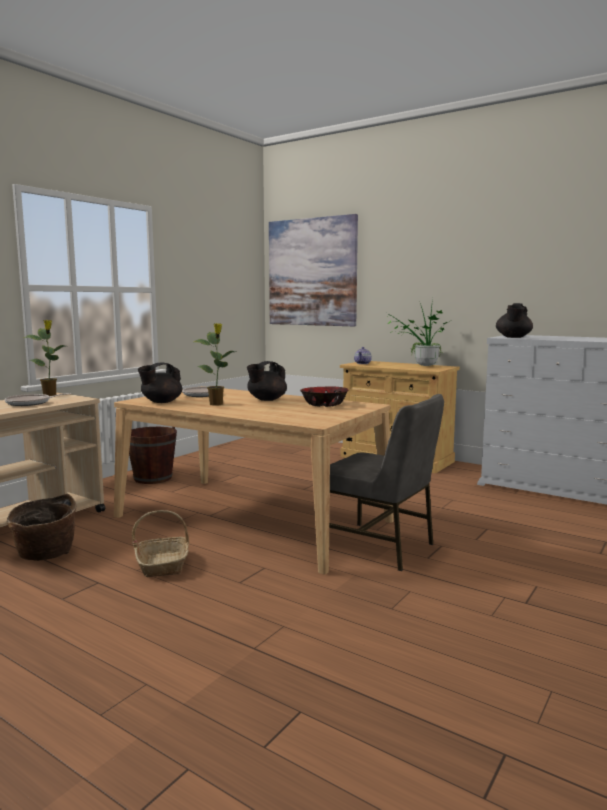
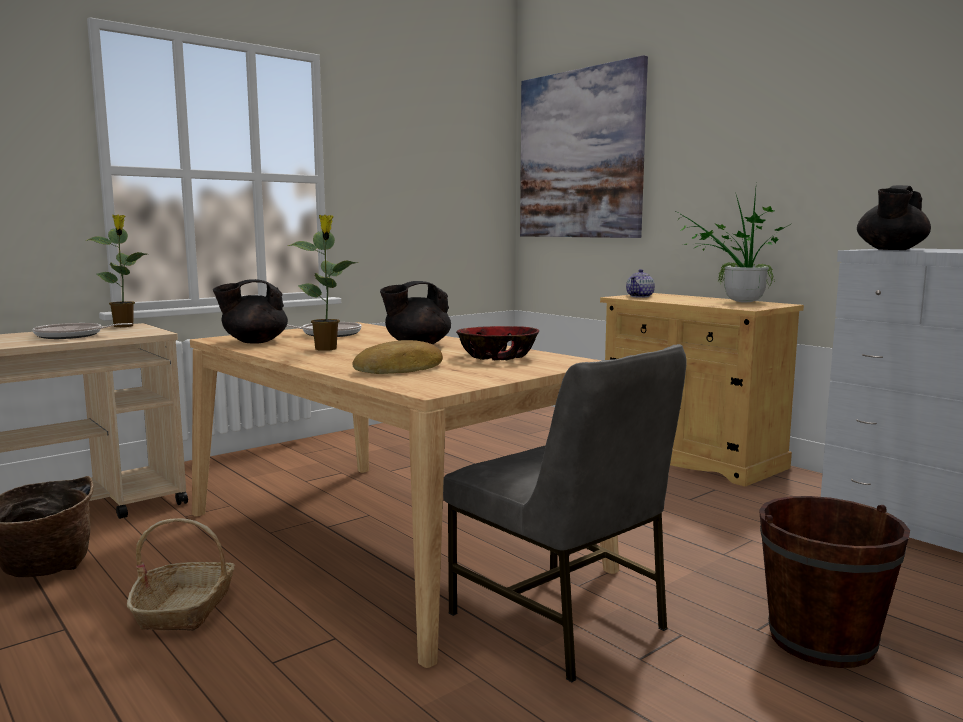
camera: 15 degrees right, 0 degrees up
(153, 478) = (298, 458): brown bucket -> brown bucket (822, 640)
(282, 414) = (401, 369): none -> bread

